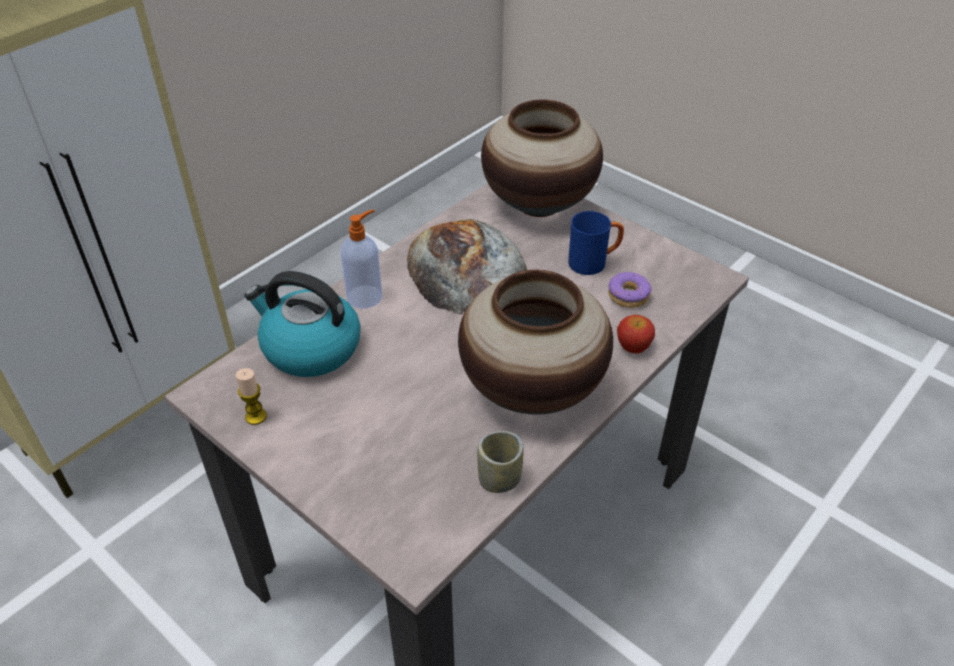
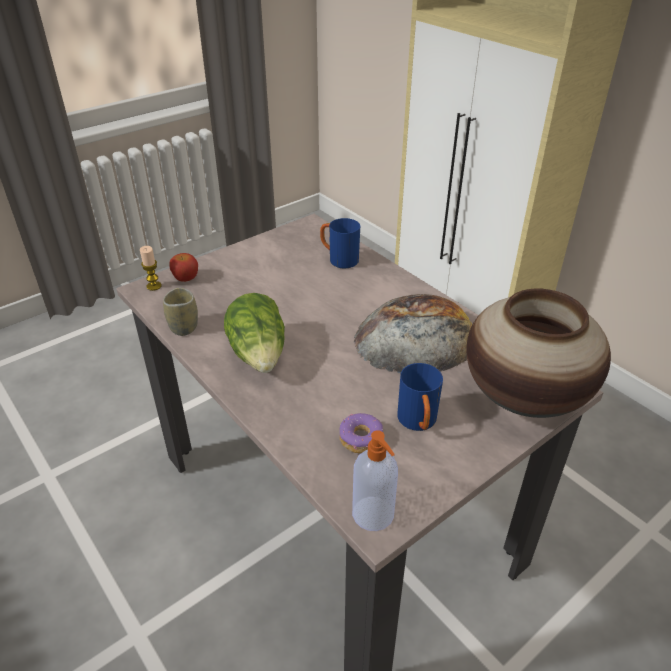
camera: 100 degrees right, 5 degrees down
(256, 416) = (283, 240): candle -> candle (154, 286)
(310, 348) = (338, 259): kettle -> blue mug
(366, 296) = (390, 284): soap dispenser -> soap dispenser (374, 515)
(531, 390) = (259, 354): vase -> lettuce
(633, 347) = (287, 425): apple -> apple (185, 278)

